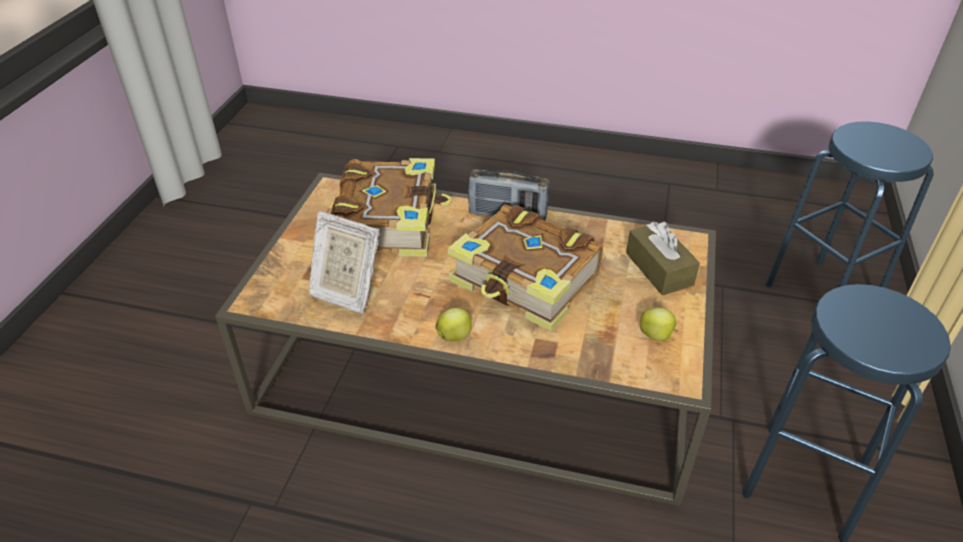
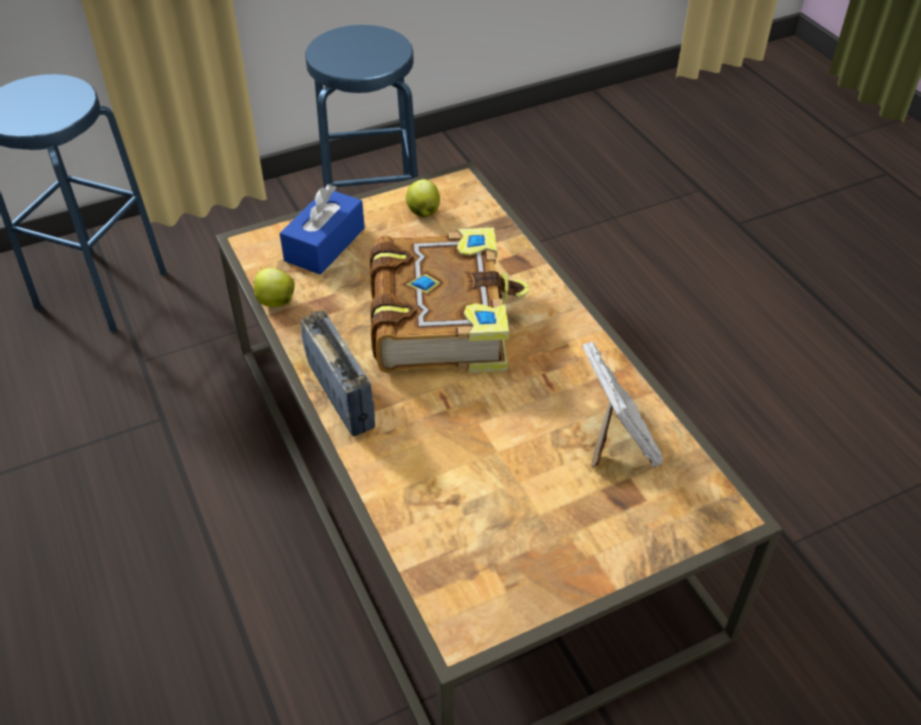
camera: 130 degrees left, 5 degrees up
(390, 221) = (463, 497): book -> none
(455, 336) = (570, 323): apple -> apple (275, 301)
(659, 269) = (325, 244): brown tissue box -> blue tissue box

